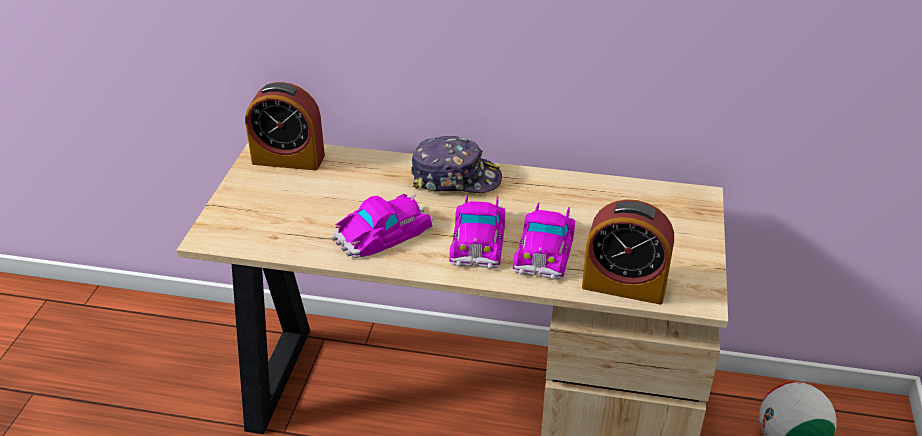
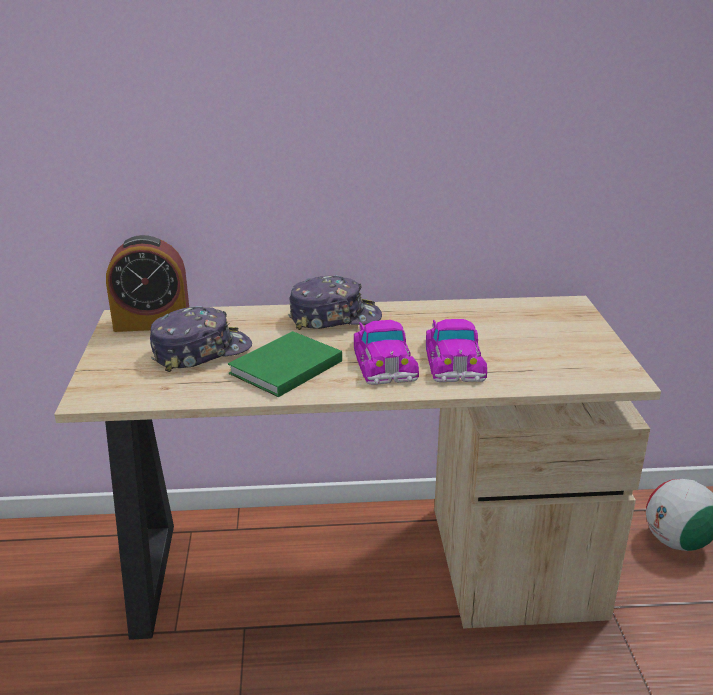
camera: 15 degrees left, 10 degrees down
(319, 200) = (201, 351): none -> cap
(383, 232) = (283, 368): toy car -> green book
(624, 285) = (547, 377): alarm clock -> none

